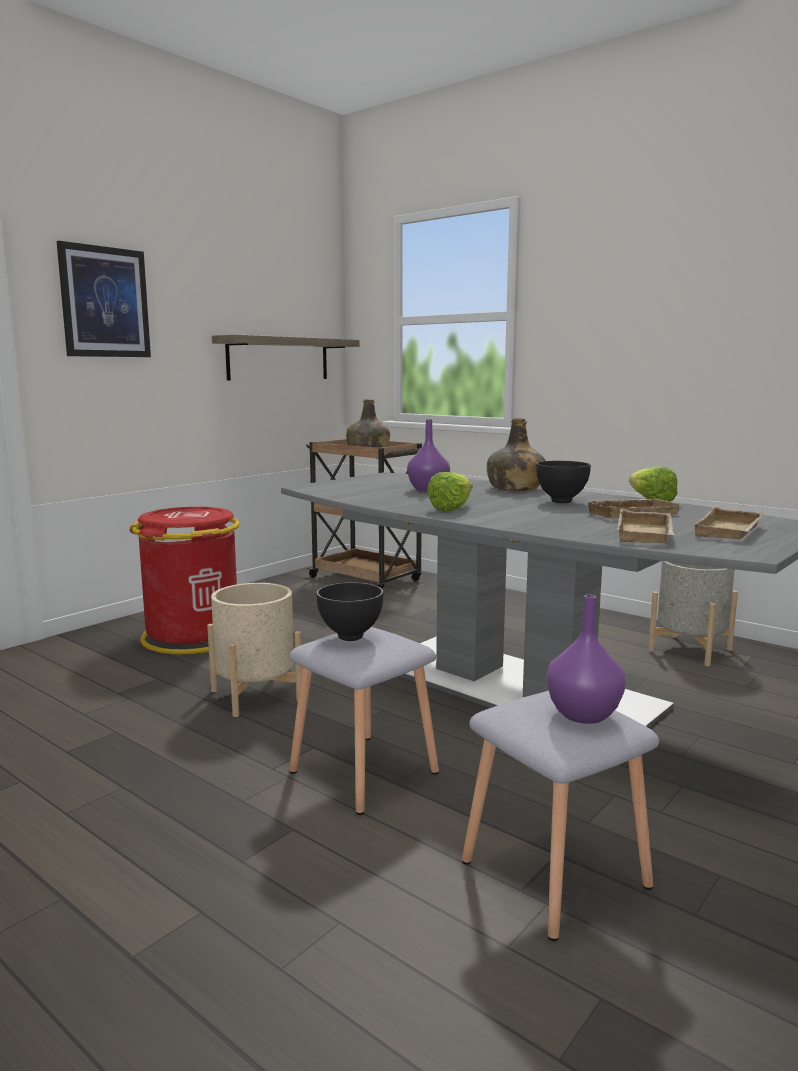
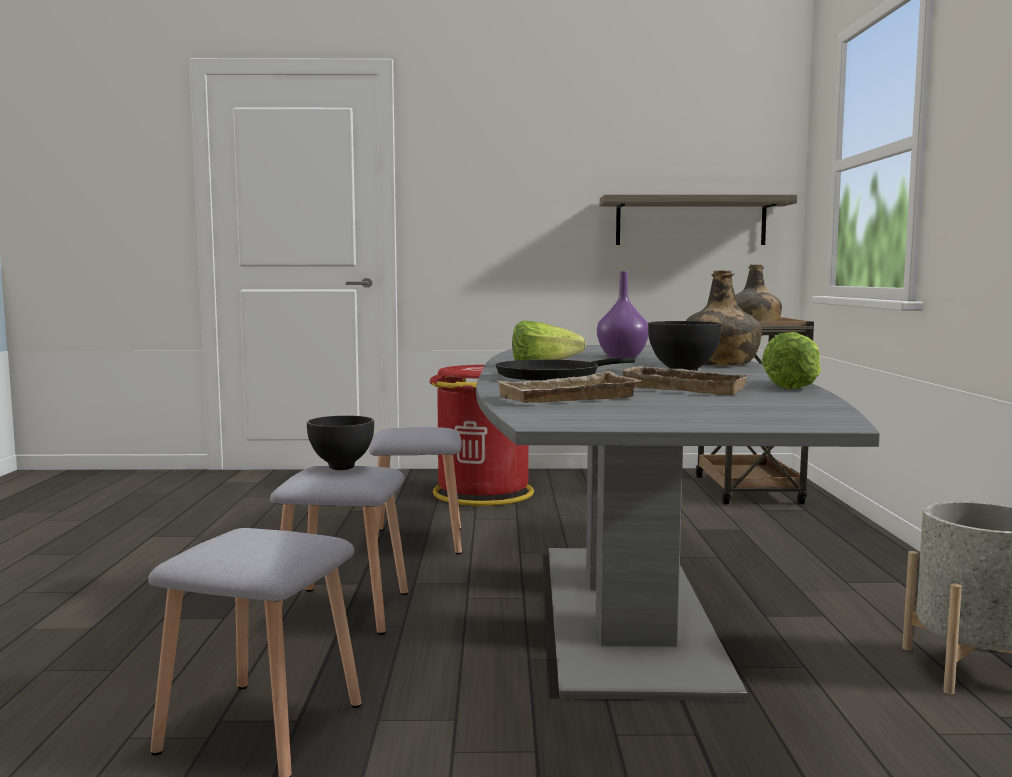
camera: 50 degrees right, 5 degrees down
(105, 302) = (481, 171): picture -> none
(256, 695) = (416, 541): beige planter -> grey stool
(517, 517) = (553, 376): none -> black frying pan
(584, 715) = (259, 548): purple vase -> none
(731, 531) = (677, 411): beige tray -> none

